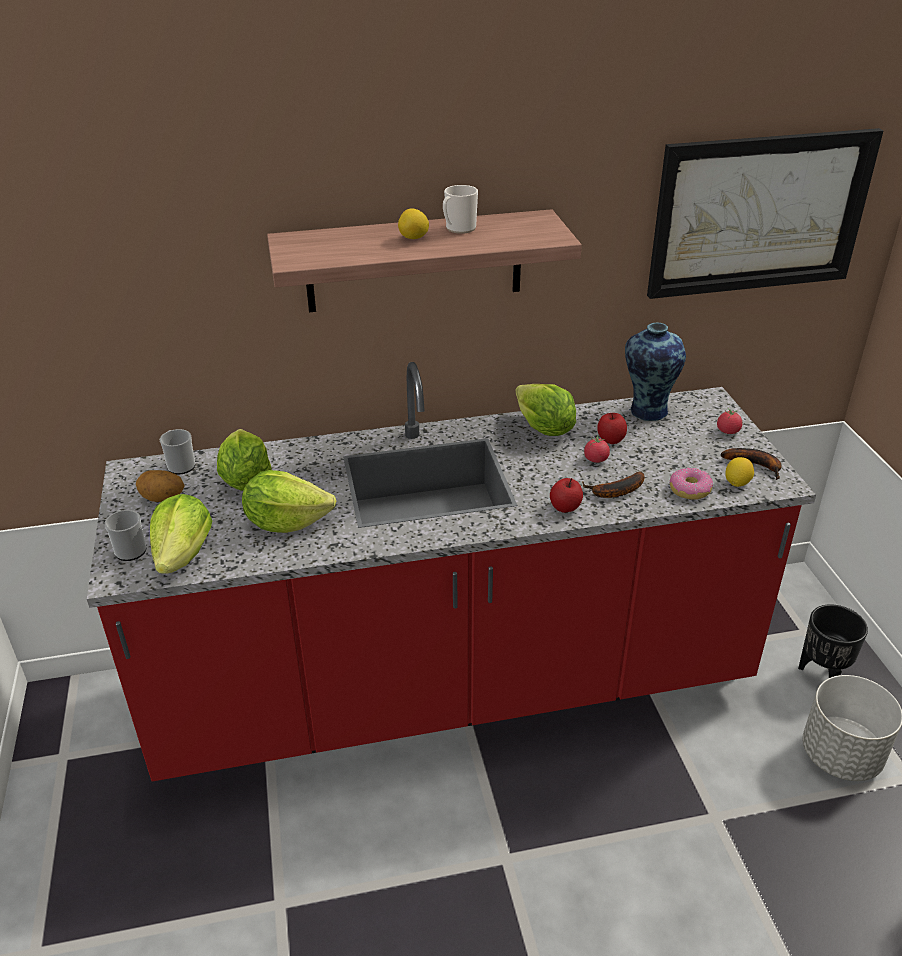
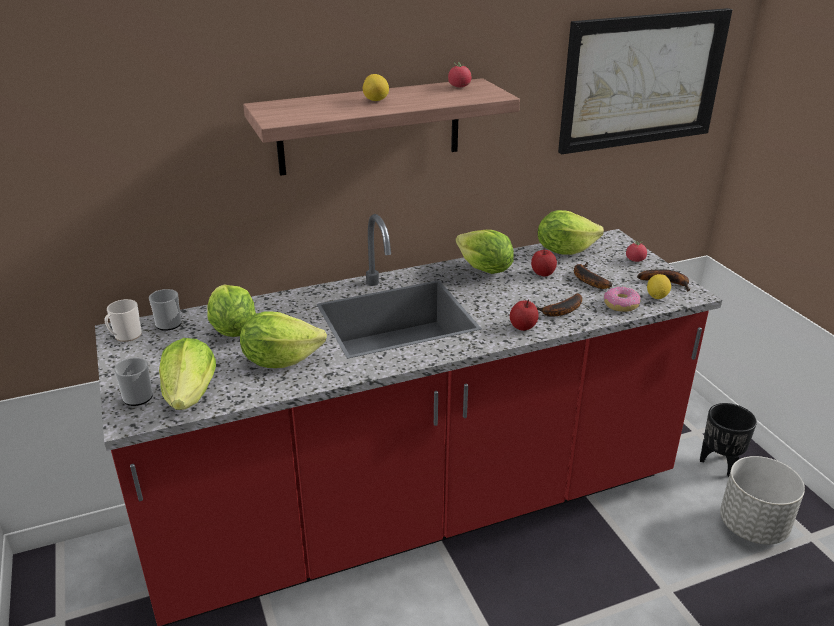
camera: 10 degrees left, 5 degrees down
(162, 499) = (158, 352): potato -> none
(458, 229) = (411, 93): mug -> mug (125, 336)
(596, 459) = (536, 289): tomato -> tomato (459, 86)
(646, 411) = (564, 250): vase -> lettuce
(660, 452) = (587, 279): none -> banana

